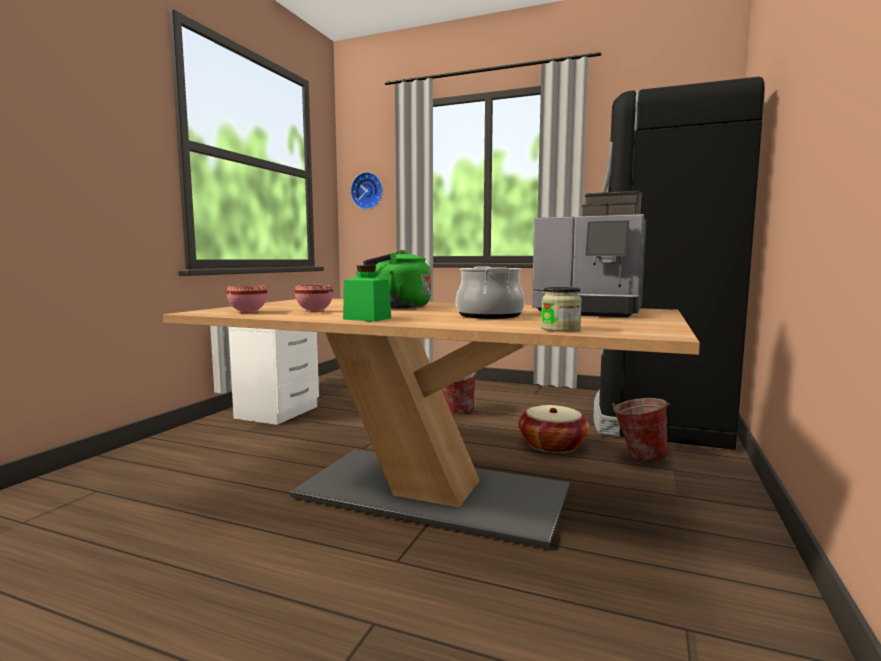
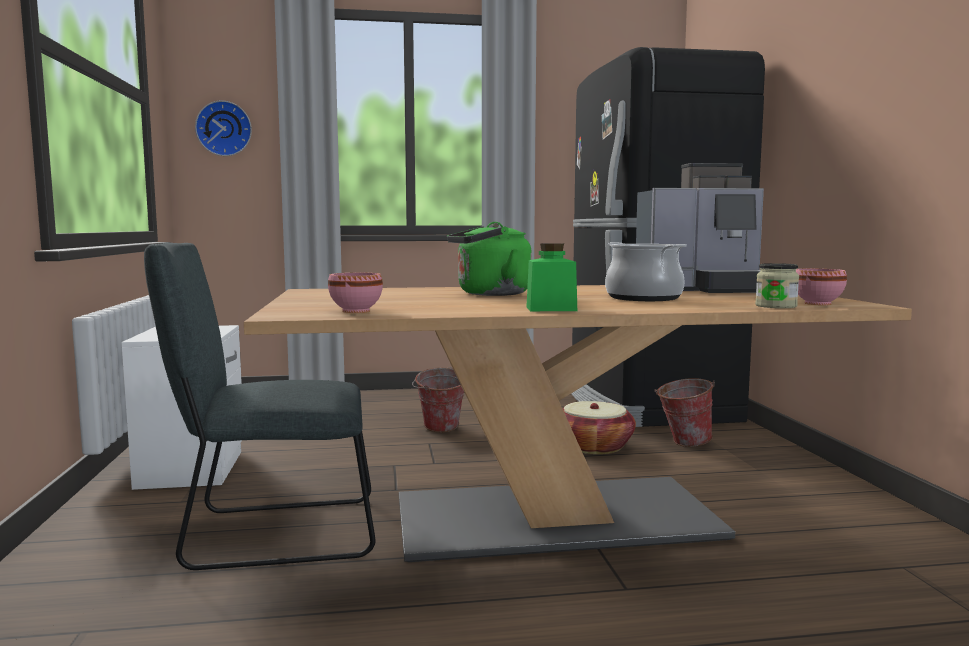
camera: 30 degrees left, 0 degrees up
(255, 460) = (273, 534): none -> grey chair
(313, 311) = (429, 304): pink bowl -> pink bowl (817, 304)

